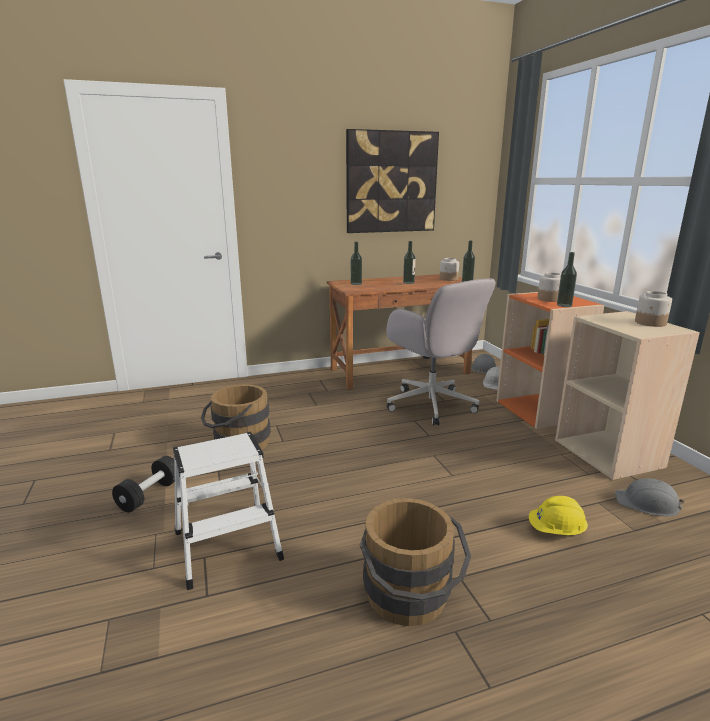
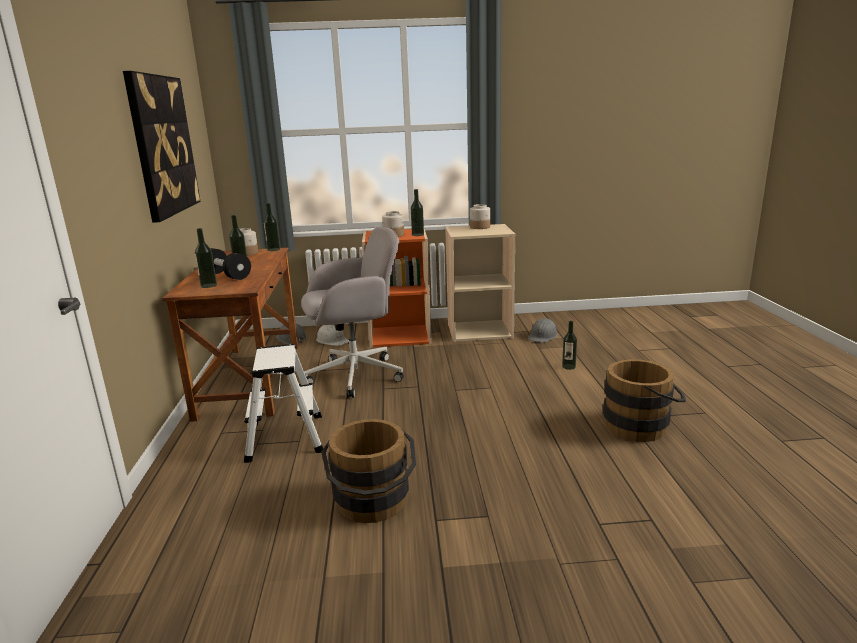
camera: 75 degrees left, 0 degrees up
(150, 495) = (475, 578): black dumbbell -> black dumbbell (227, 275)
(228, 544) = (579, 509): white step ladder -> white step ladder (285, 437)
(556, 531) = (568, 367): yellow hard hat -> bottle

